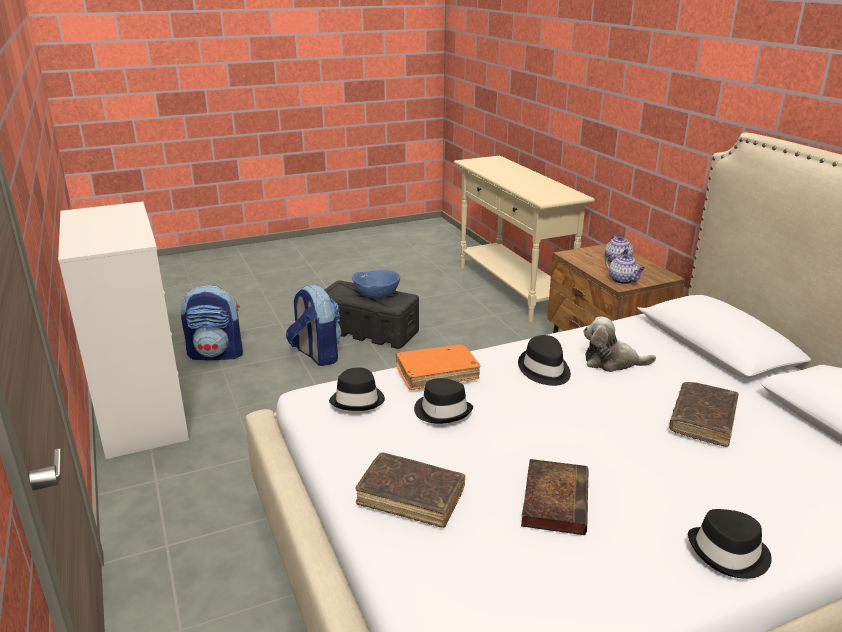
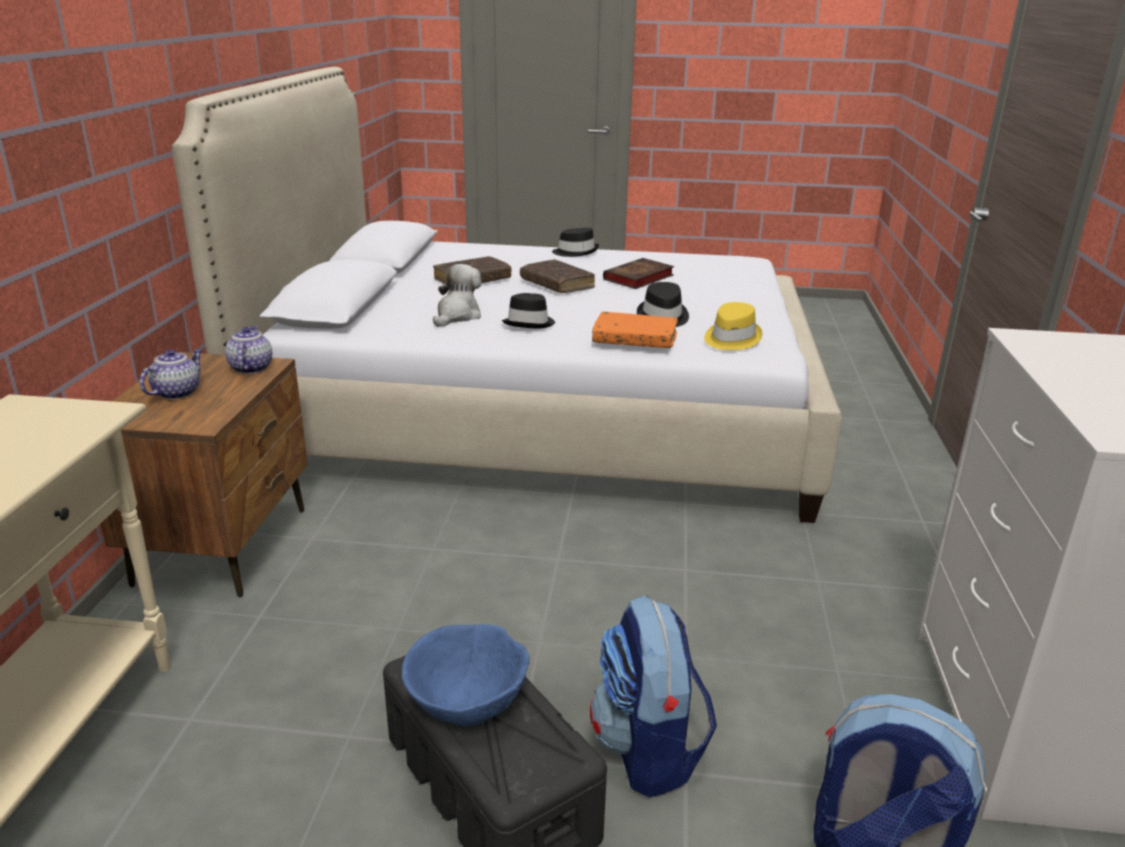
camera: 150 degrees left, 0 degrees up
(358, 399) = (731, 339): black hat -> yellow hat
(411, 497) = (730, 295): brown book -> brown book (557, 284)
(612, 362) = (457, 316): plush toy -> plush toy turned 105 degrees counterclockwise

